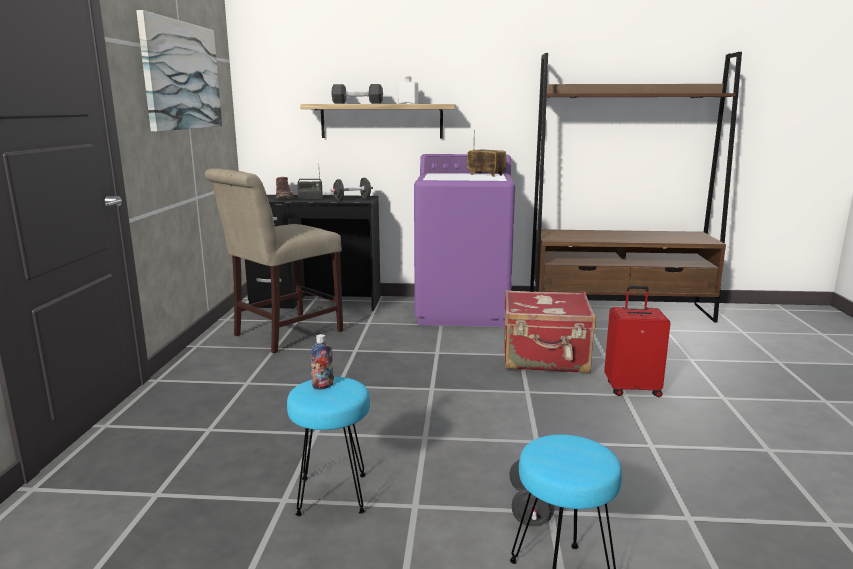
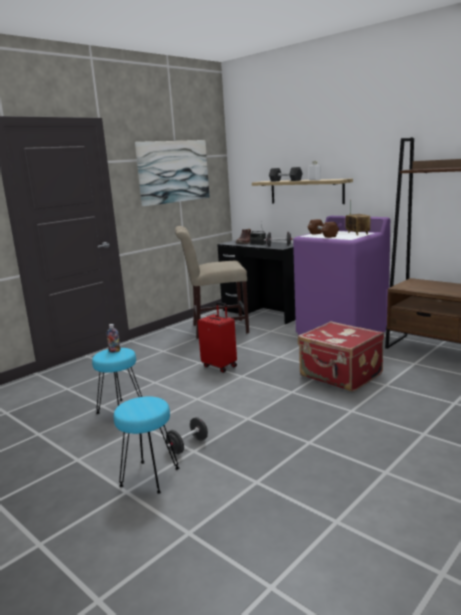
camera: 40 degrees right, 0 degrees up
(449, 177) = (322, 235): none -> brown dumbbell
(632, 389) = (364, 409): red suitcase -> red suitcase (220, 366)

